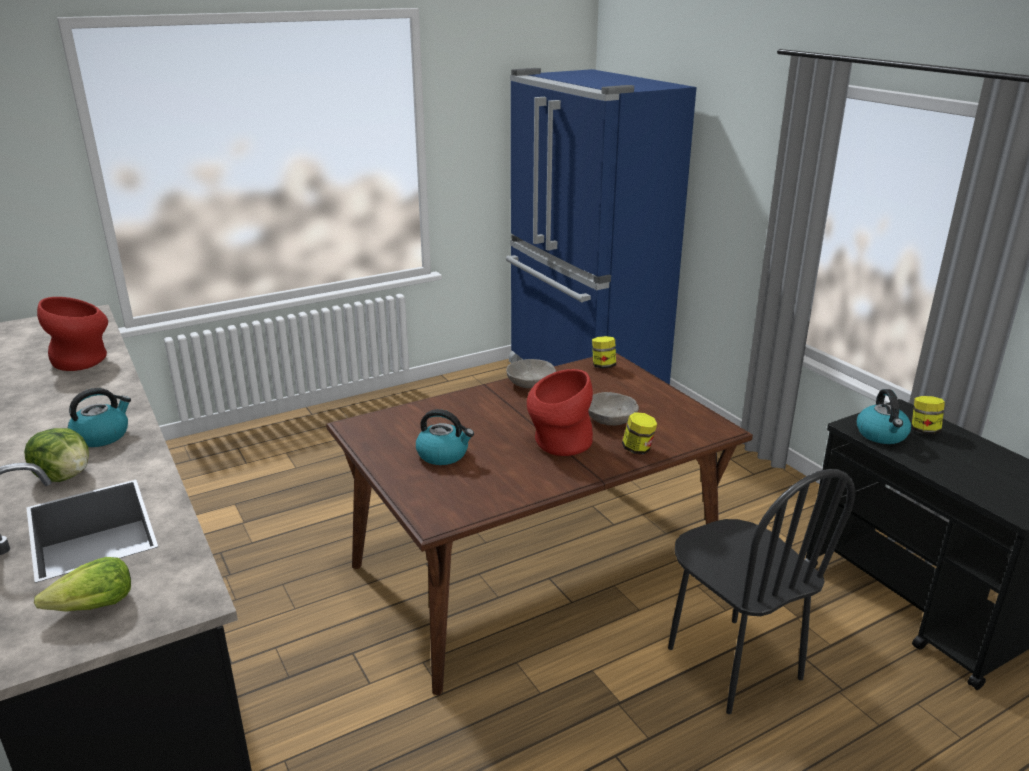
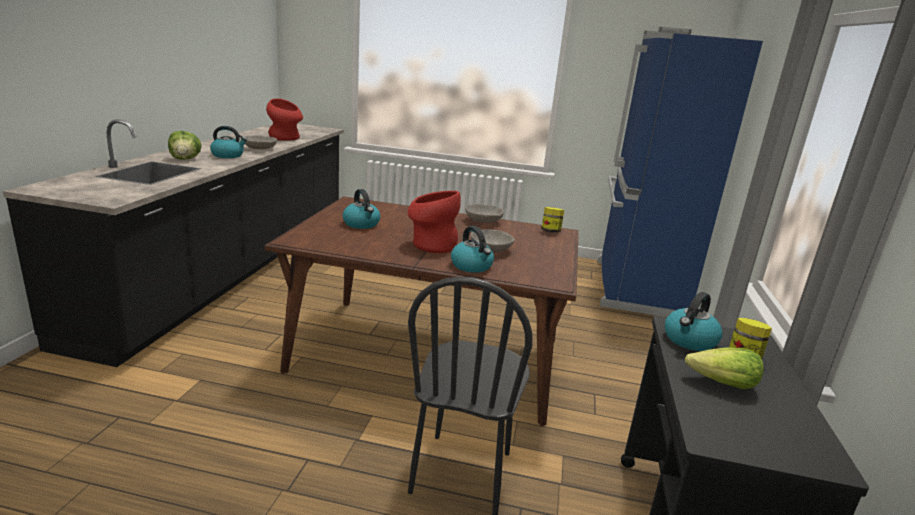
camera: 40 degrees right, 5 degrees down
(94, 607) = (87, 188): lettuce -> lettuce (722, 384)
(107, 400) = (260, 149): none -> grey bowl
(638, 449) = (472, 266): jar -> kettle

